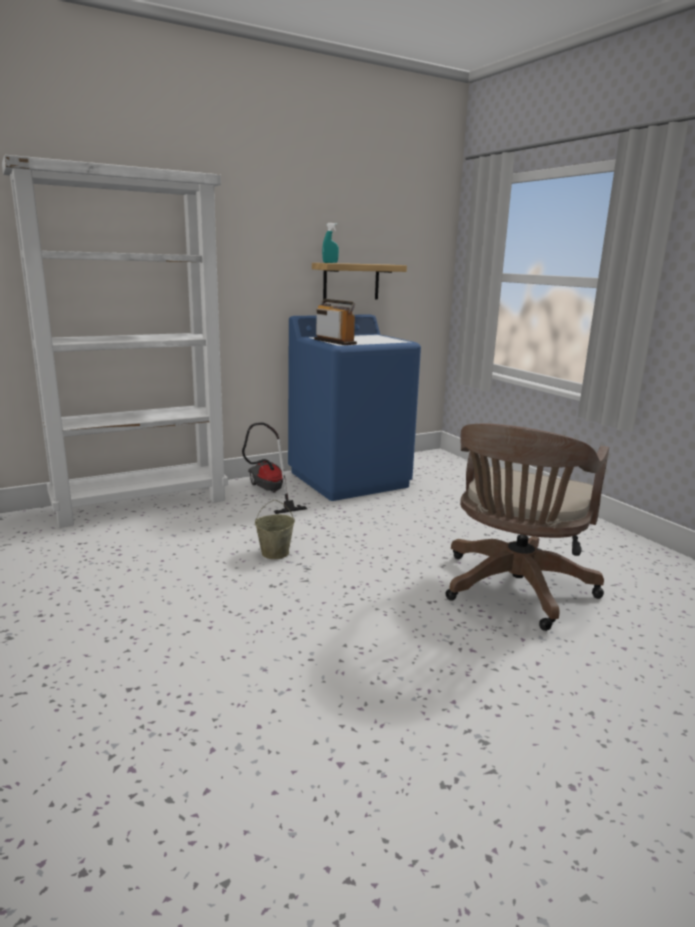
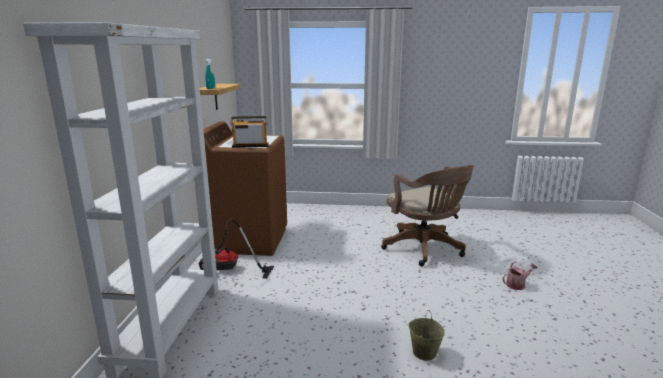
camera: 55 degrees left, 0 degrees up
(275, 553) = (323, 295): beige bucket -> beige bucket (424, 352)
(349, 479) = (248, 239): blue washing machine -> brown washing machine
(526, 714) = (517, 284): none -> watering can

